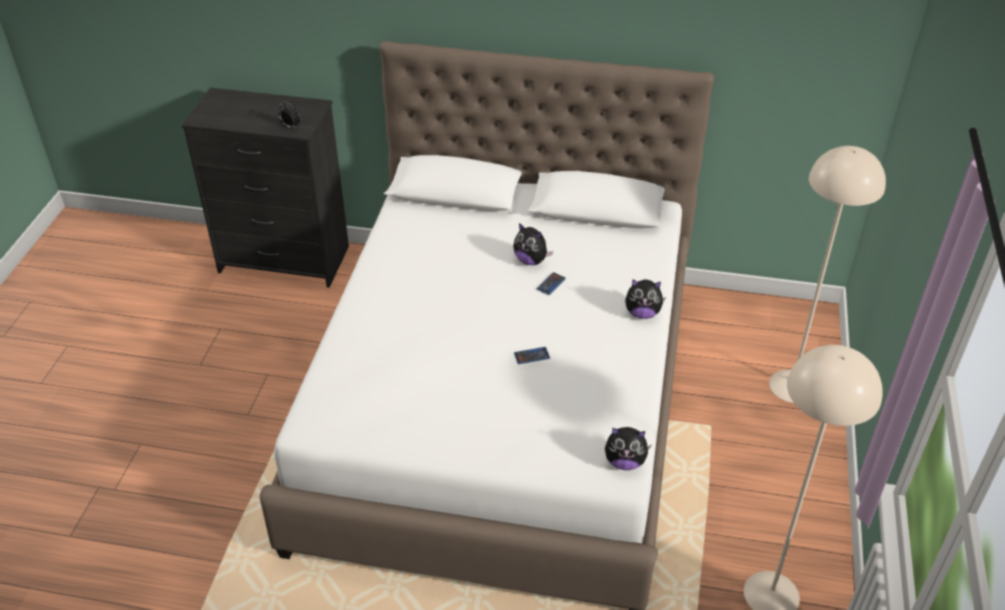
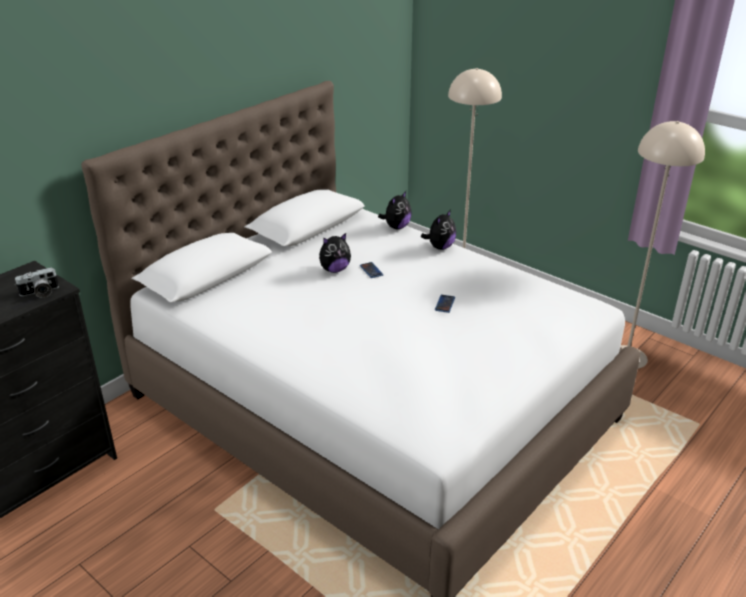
camera: 60 degrees left, 10 degrees down
(290, 126) = (40, 293): alarm clock -> camera
(625, 462) = (584, 303): plush toy -> plush toy (396, 227)

